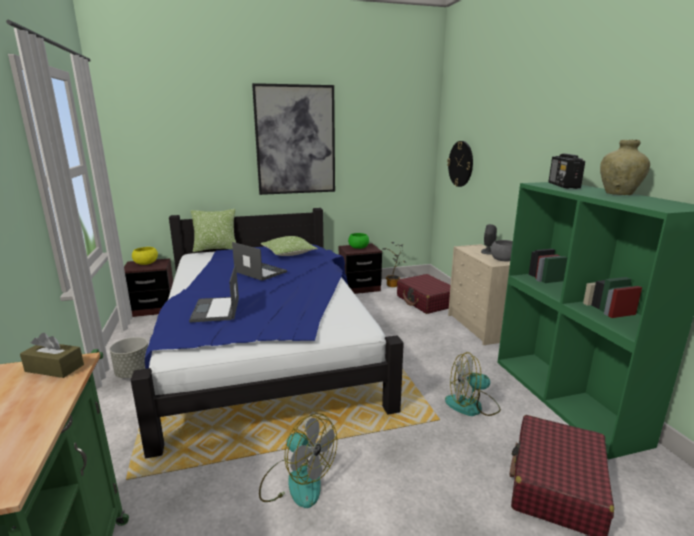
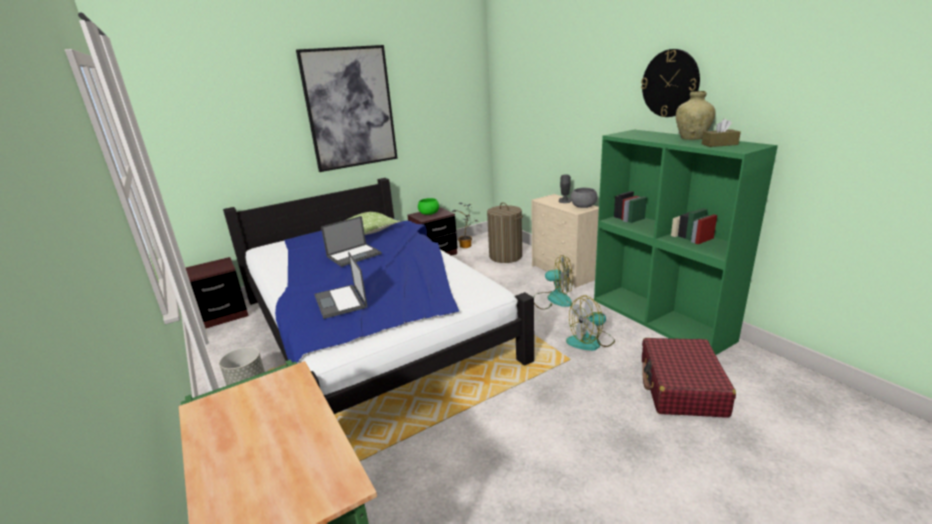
camera: 15 degrees left, 5 degrees up
(54, 368) = (276, 384): brown tissue box -> brown tissue box (719, 144)
(146, 263) = (205, 267): yellow bowl -> none
(216, 249) = (283, 238): pillow -> none
(260, 272) = (354, 255): laptop -> laptop turned 120 degrees clockwise
(296, 481) = (476, 440): fan -> fan (553, 299)
(426, 301) = (505, 256): red suitcase -> laundry basket
(460, 164) = (520, 117): wall clock -> wall clock (670, 83)
(563, 186) = (641, 134): radio -> none

